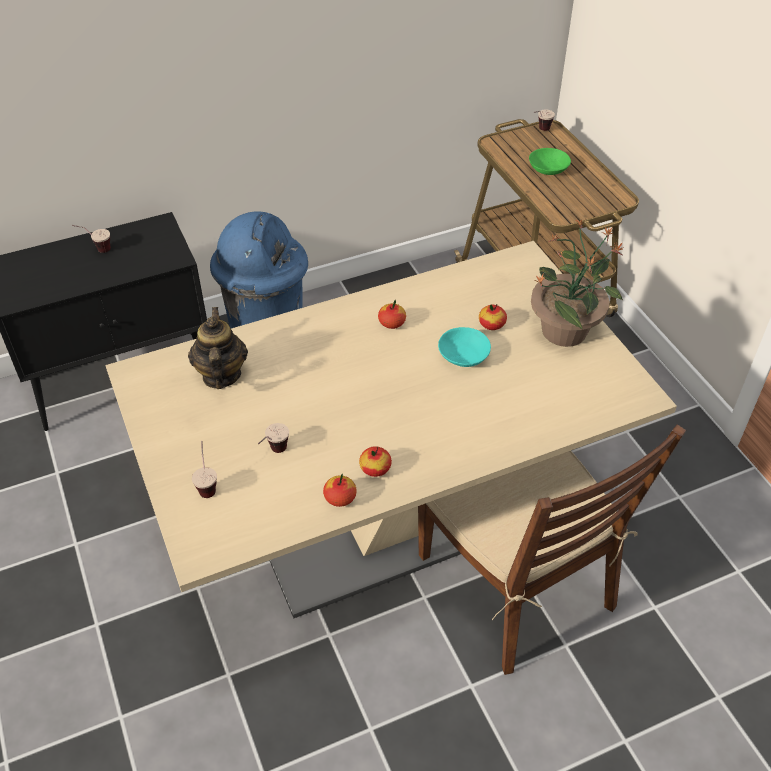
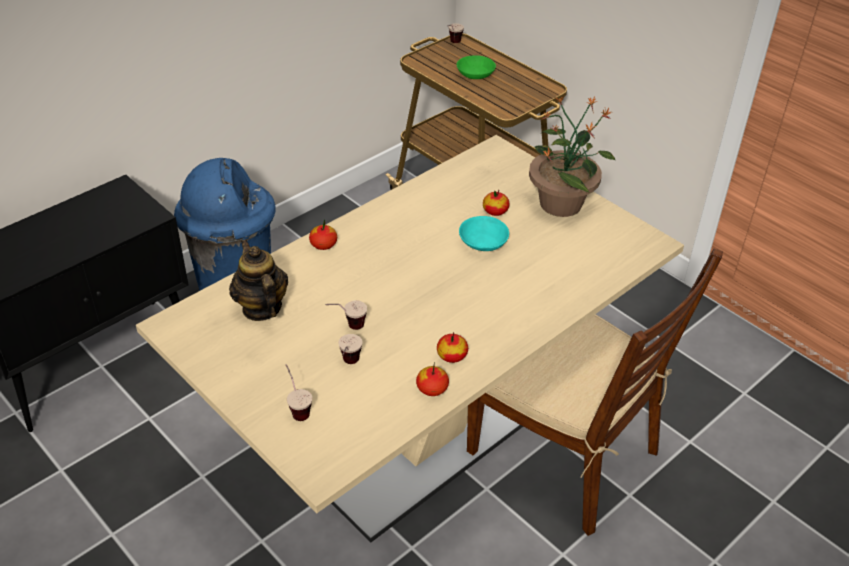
camera: 20 degrees left, 5 degrees down
(96, 249) = (61, 223): cup -> cup (347, 327)
(392, 323) = (404, 228): apple -> apple (323, 245)

